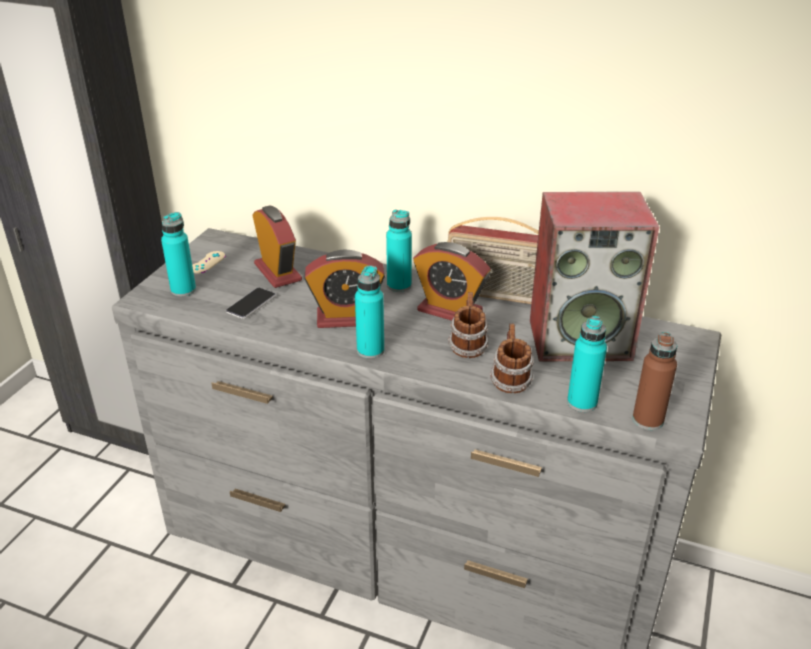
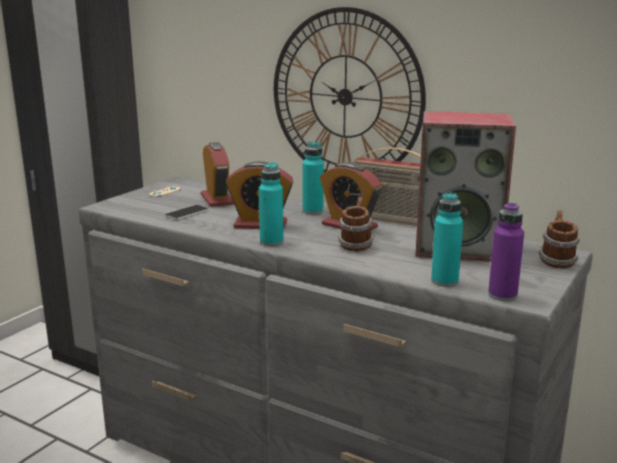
camera: 10 degrees right, 15 degrees down
(183, 290) = (138, 204): turquoise bottle -> none
(431, 149) = (345, 96): none -> wall clock
(509, 380) = (384, 265): mug -> mug (556, 261)
(647, 420) = (502, 295): brown bottle -> purple bottle

